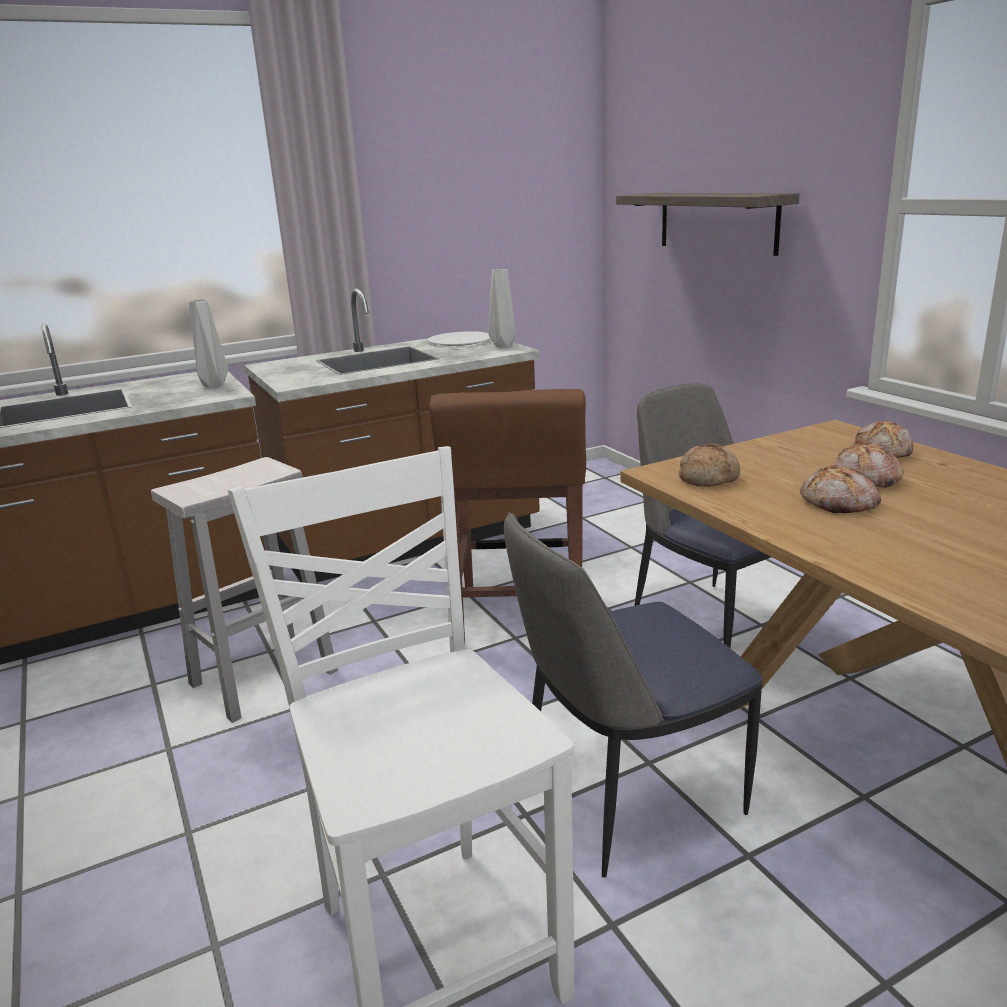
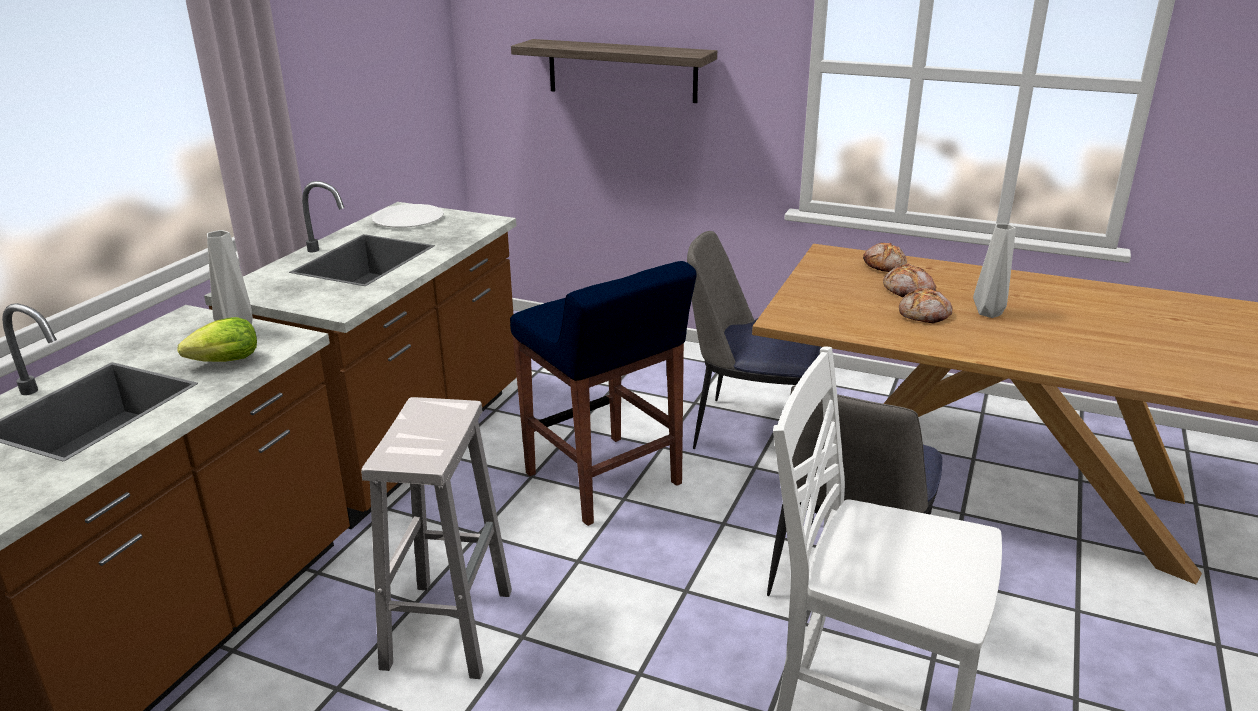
camera: 40 degrees left, 5 degrees up
(166, 399) = (221, 362): none -> lettuce
(504, 346) = (469, 217): grey vase -> grey vase (990, 313)
(519, 617) = (604, 480): brown stool -> blue stool
(708, 478) = (820, 316): bread -> none

